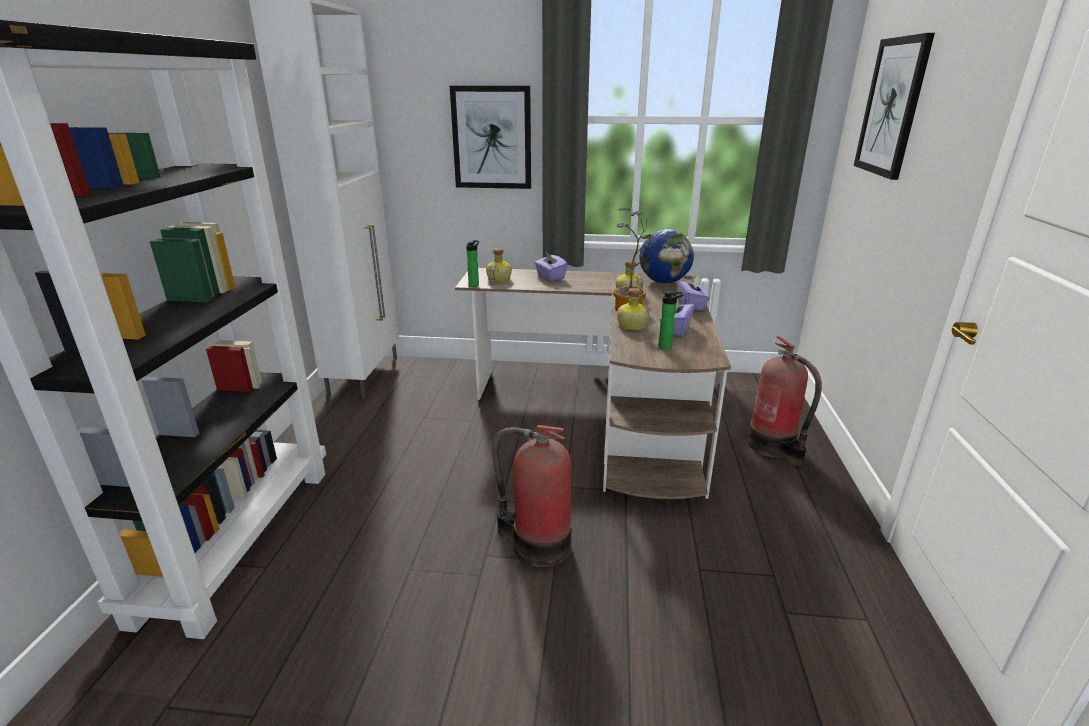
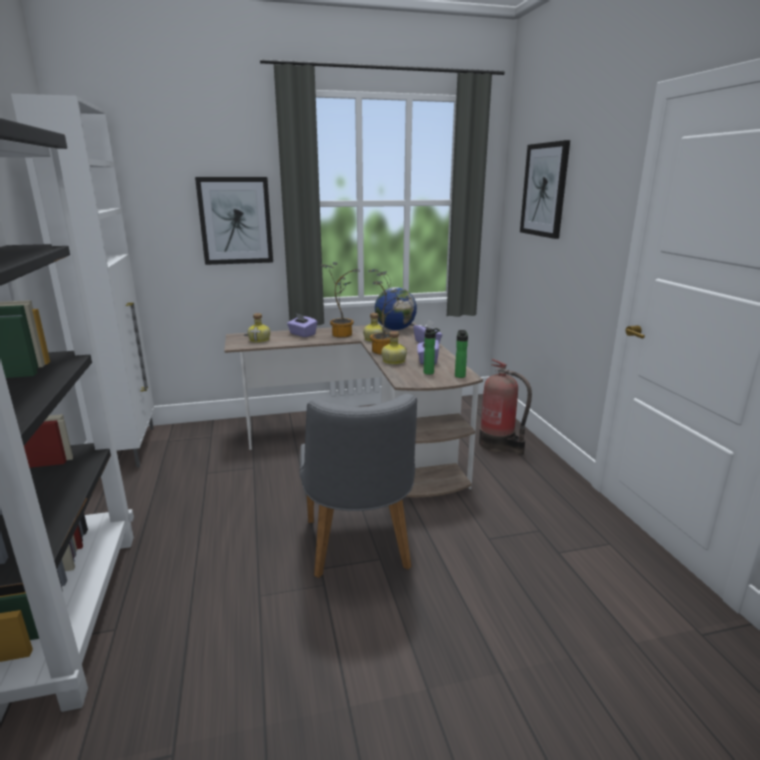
camera: 20 degrees left, 5 degrees down
(474, 284) = (241, 346): bottle -> bottle (460, 375)
(537, 544) = (359, 550): fire extinguisher -> grey chair
(596, 281) = (342, 334): none -> potted plant

